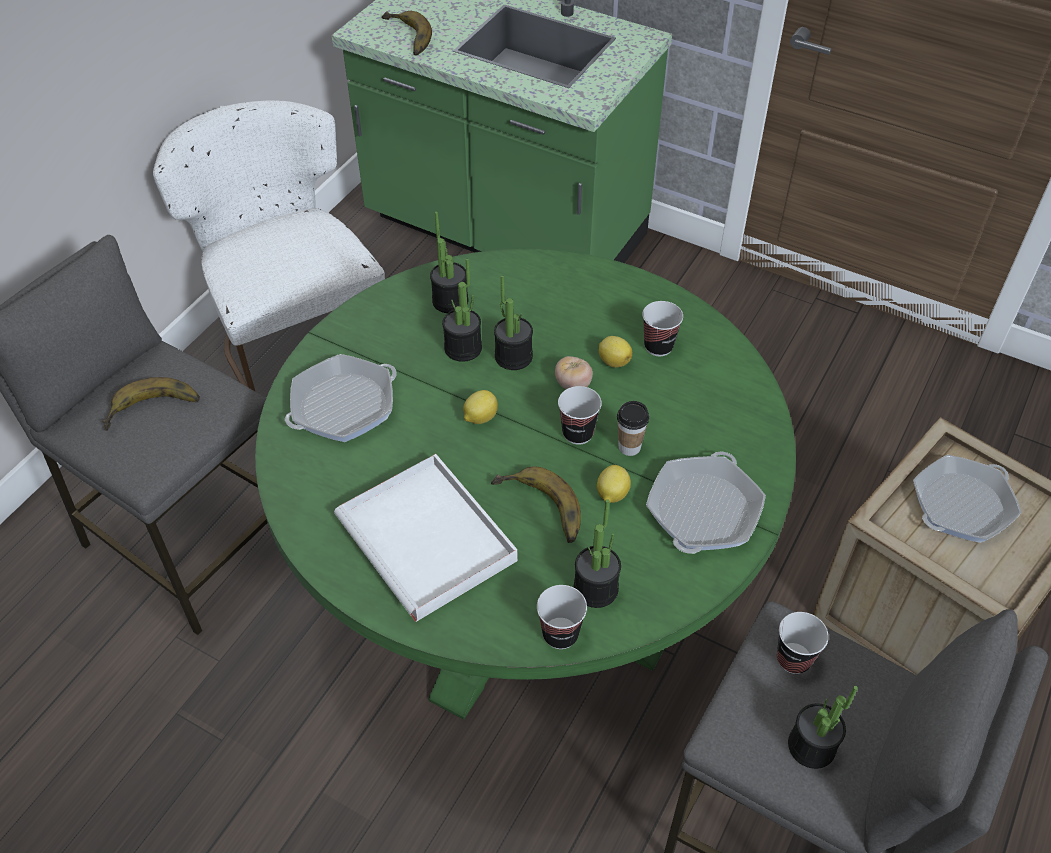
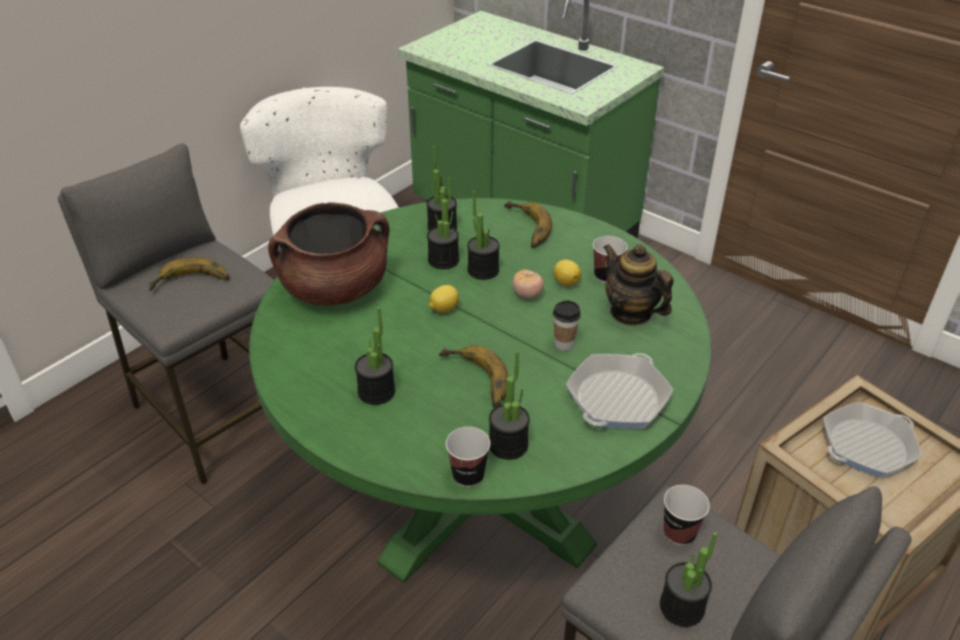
camera: 10 degrees right, 10 degrees down
(343, 405) = (335, 288): frying pan -> brown cooking pot
(405, 38) = (452, 54): banana -> banana (524, 228)
(429, 541) = (376, 392): white tray -> potted plant
(578, 433) = (522, 329): cup -> none
(611, 494) = (540, 377): lemon -> none
(696, 394) = (631, 313): none -> teapot

